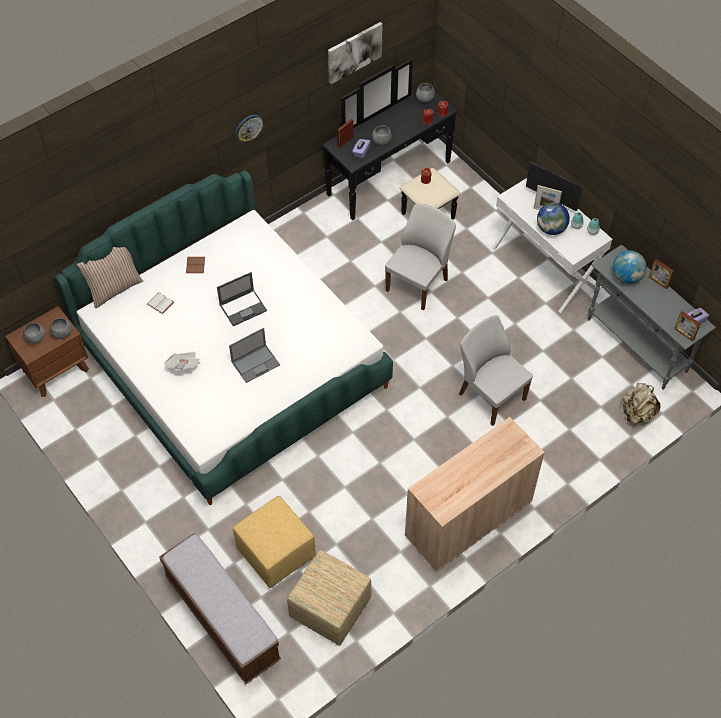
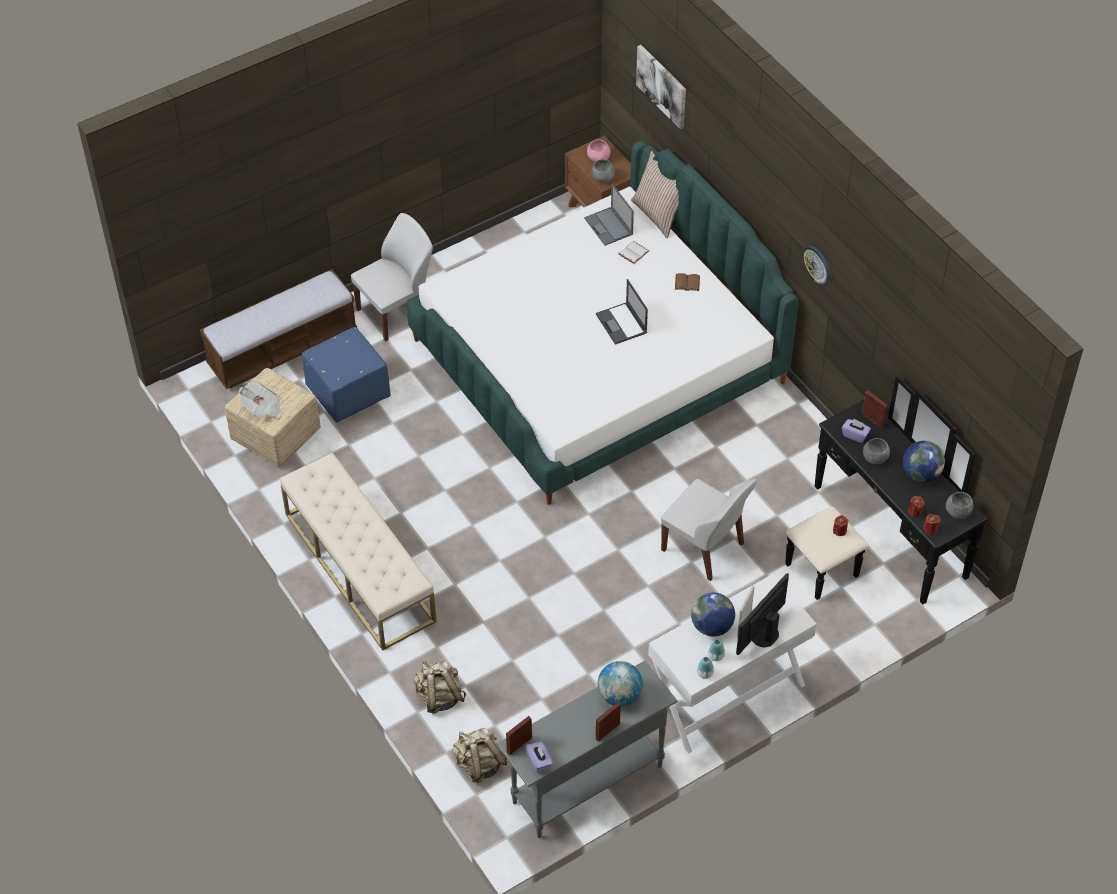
camera: 95 degrees right, 5 degrees down
(35, 338) = (598, 158): grey bowl -> pink bowl
(184, 366) = (545, 273): newspaper -> newspaper (262, 408)
(256, 363) = (542, 333): laptop -> laptop (609, 226)
(275, 553) = (348, 392): yellow ottoman -> blue ottoman
(354, 52) = (926, 349): picture -> picture (662, 86)
(393, 117) = (921, 474): none -> globe
(468, 518) = (359, 567): beige cabinet -> beige bench
(491, 395) = (525, 608): white chair -> white chair (396, 312)
(583, 446) = (439, 697): none -> beige backpack

